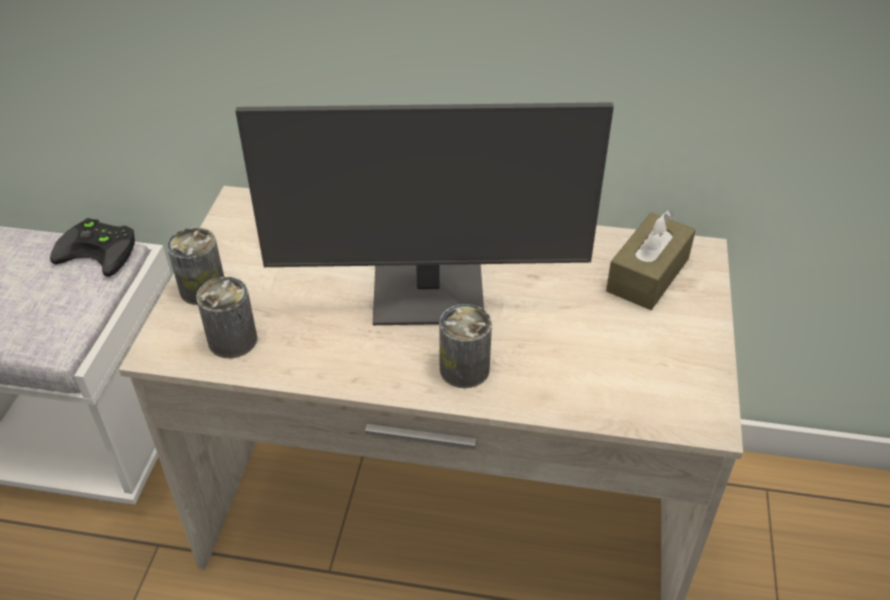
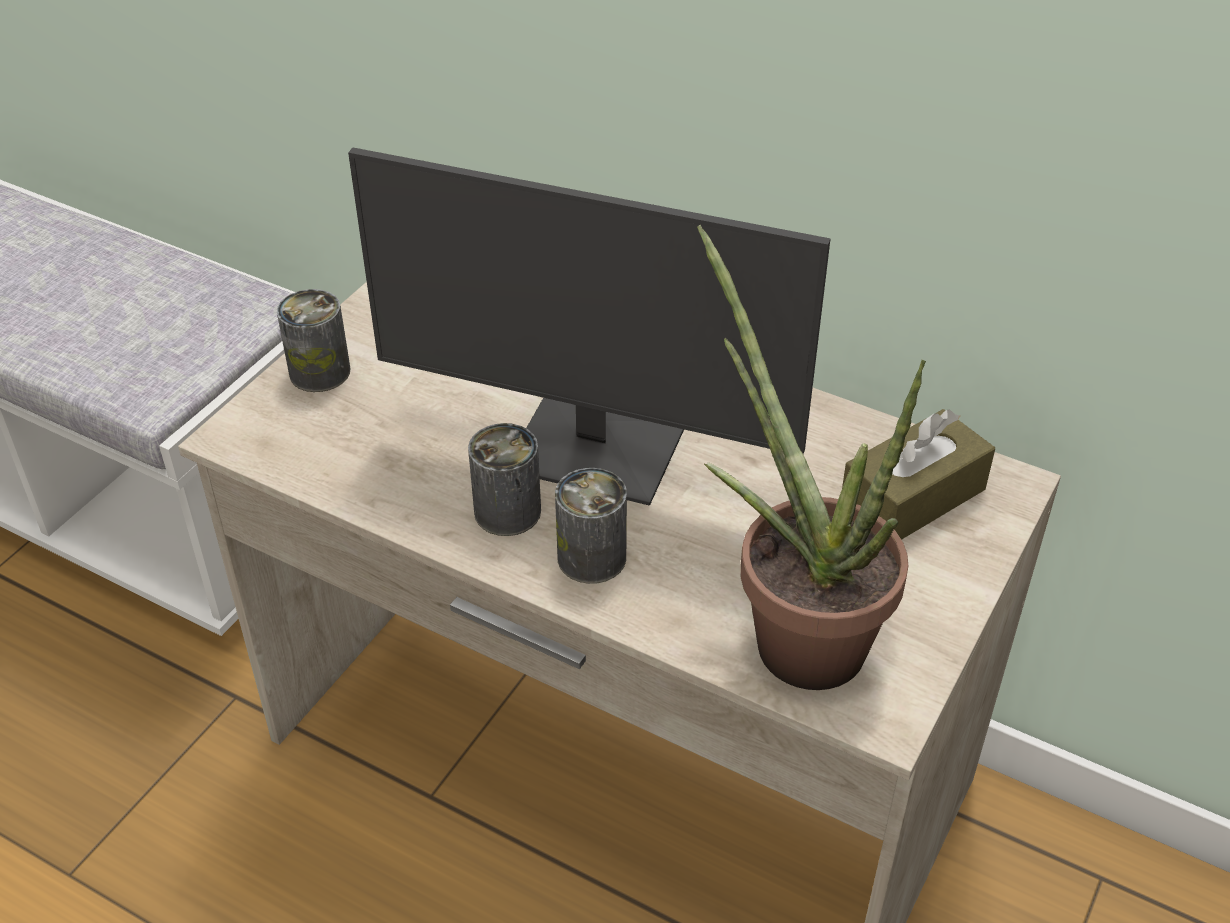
camera: 20 degrees right, 0 degrees up
(101, 250) = (252, 296): black game controller -> none
(232, 340) = (324, 445): can -> can (507, 511)
(622, 382) = (793, 631): none -> potted plant

